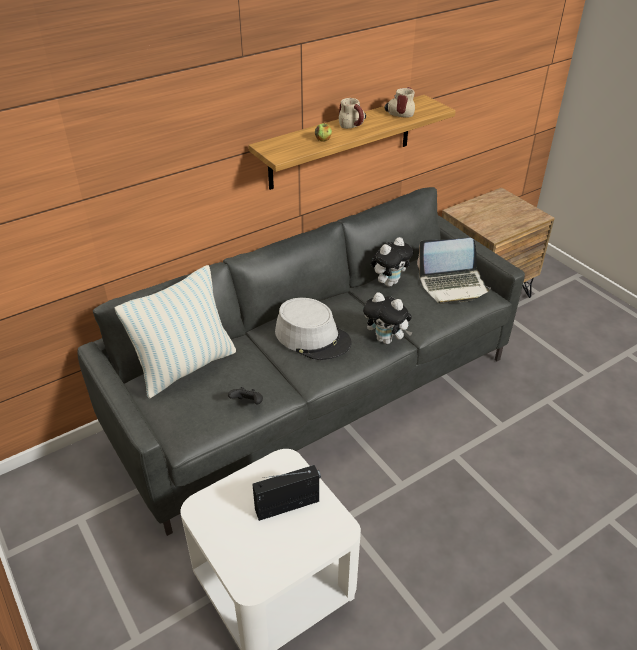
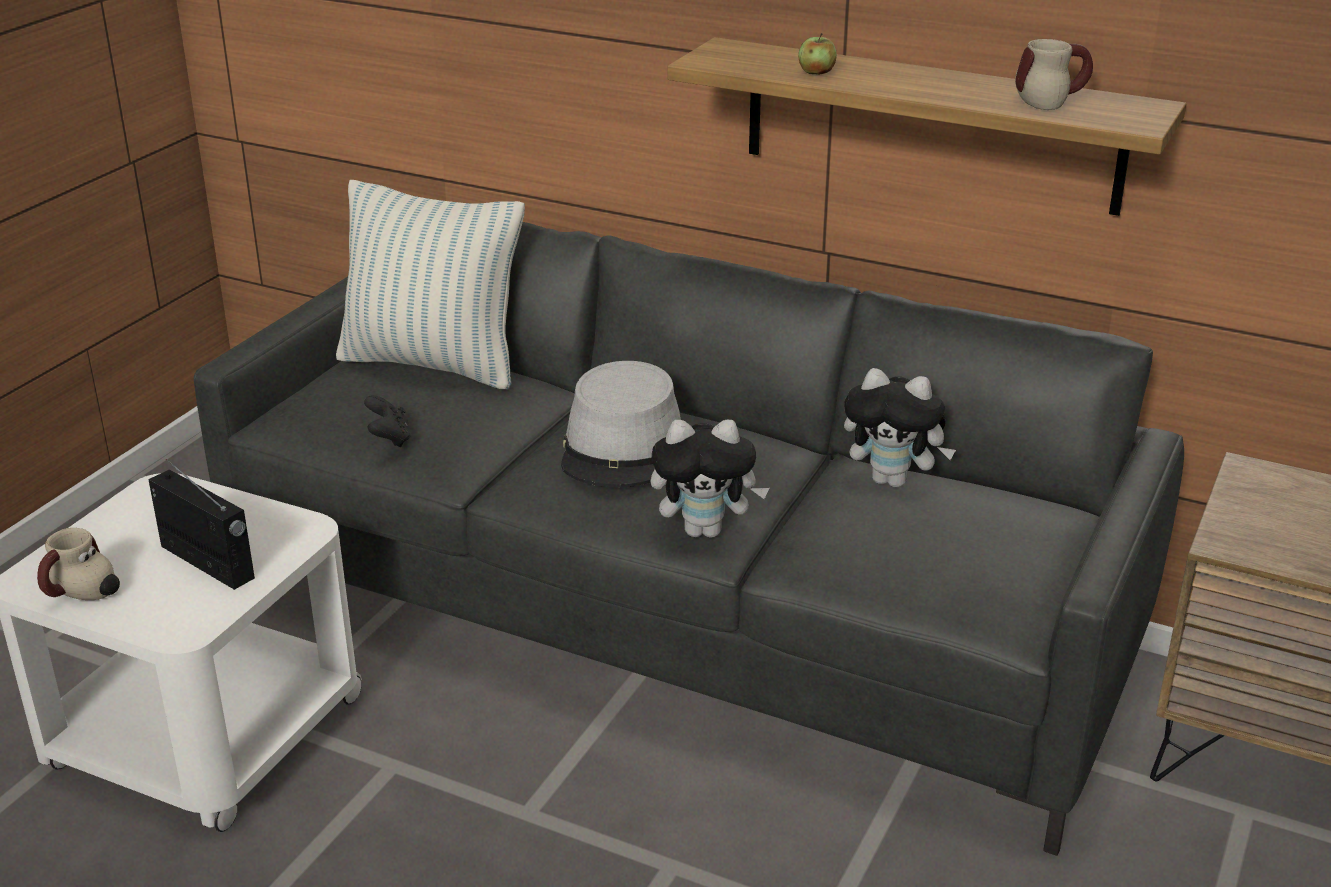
camera: 60 degrees right, 10 degrees down
(355, 125) = (919, 81): mug -> mug (81, 595)
(386, 340) = (705, 530): plush toy -> plush toy turned 90 degrees counterclockwise
(453, 285) = (977, 557): laptop -> none

